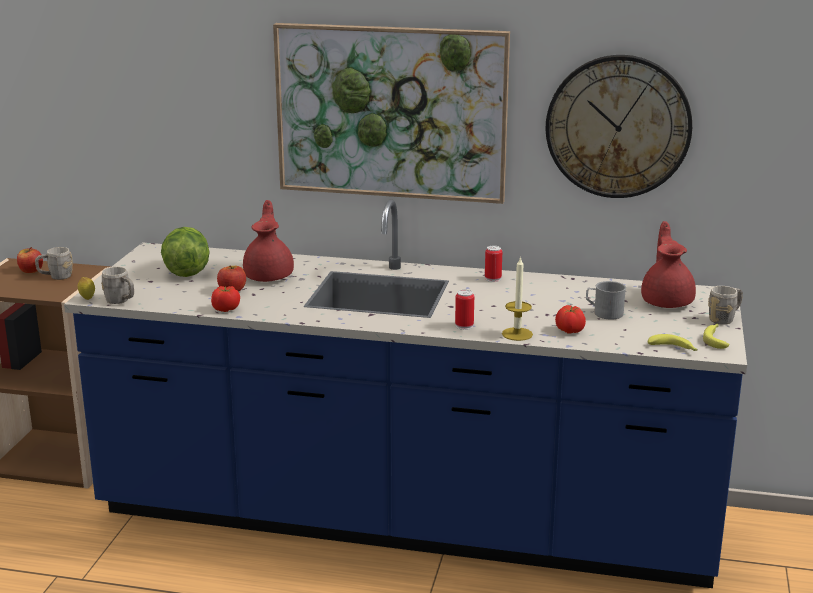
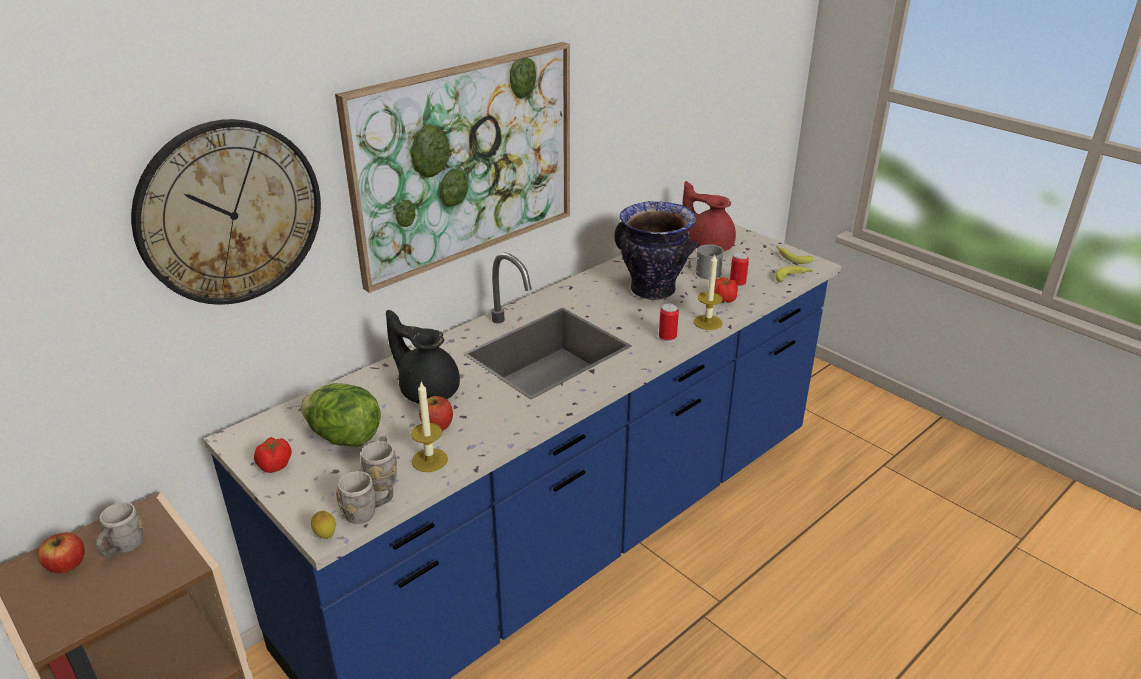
camera: 55 degrees left, 10 degrees up
(192, 300) = (429, 460): none -> candle
(226, 309) = (483, 447): tomato -> tomato (275, 466)
(270, 275) = (428, 390): red teapot -> black teapot
(493, 279) = (584, 288): can -> can (737, 284)
(534, 302) = (652, 291): none -> vase
(618, 126) = (639, 110): wall clock -> wall clock (230, 213)
(725, 319) = (760, 240): grey mug -> grey mug (383, 477)

